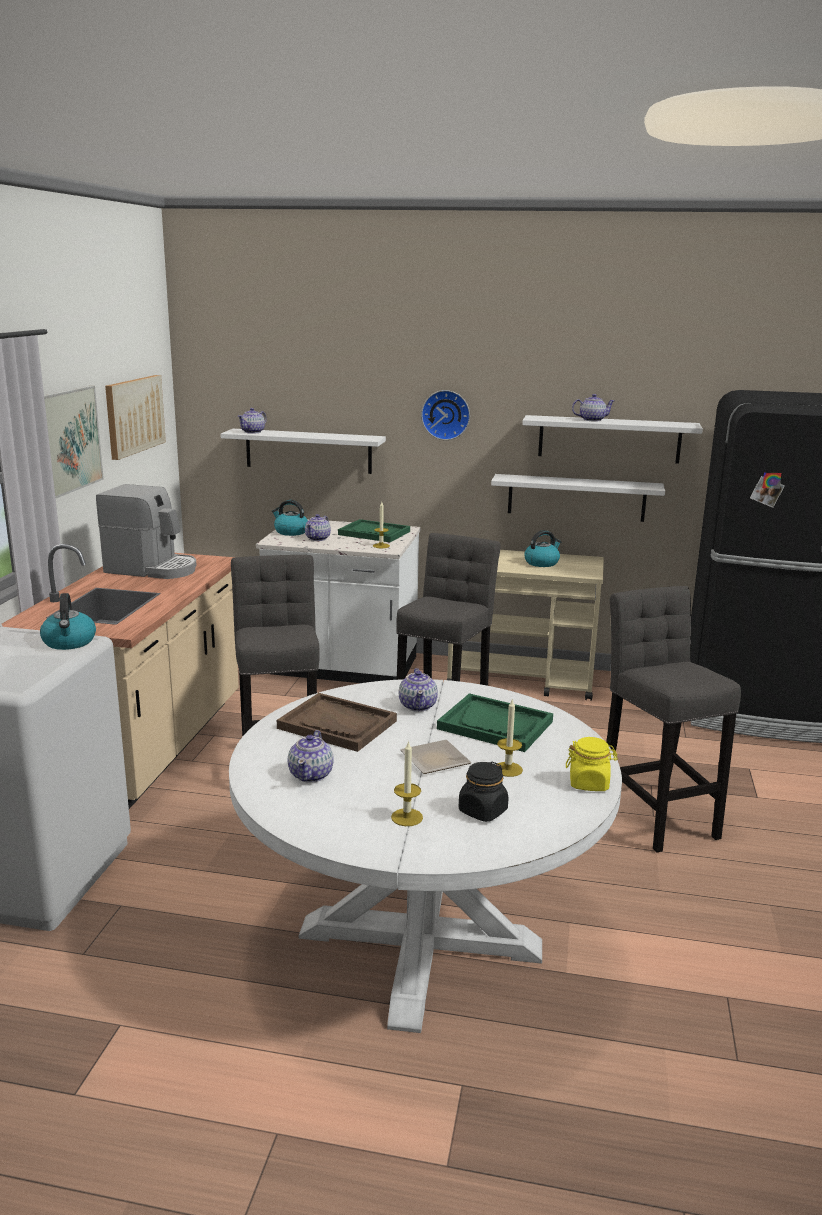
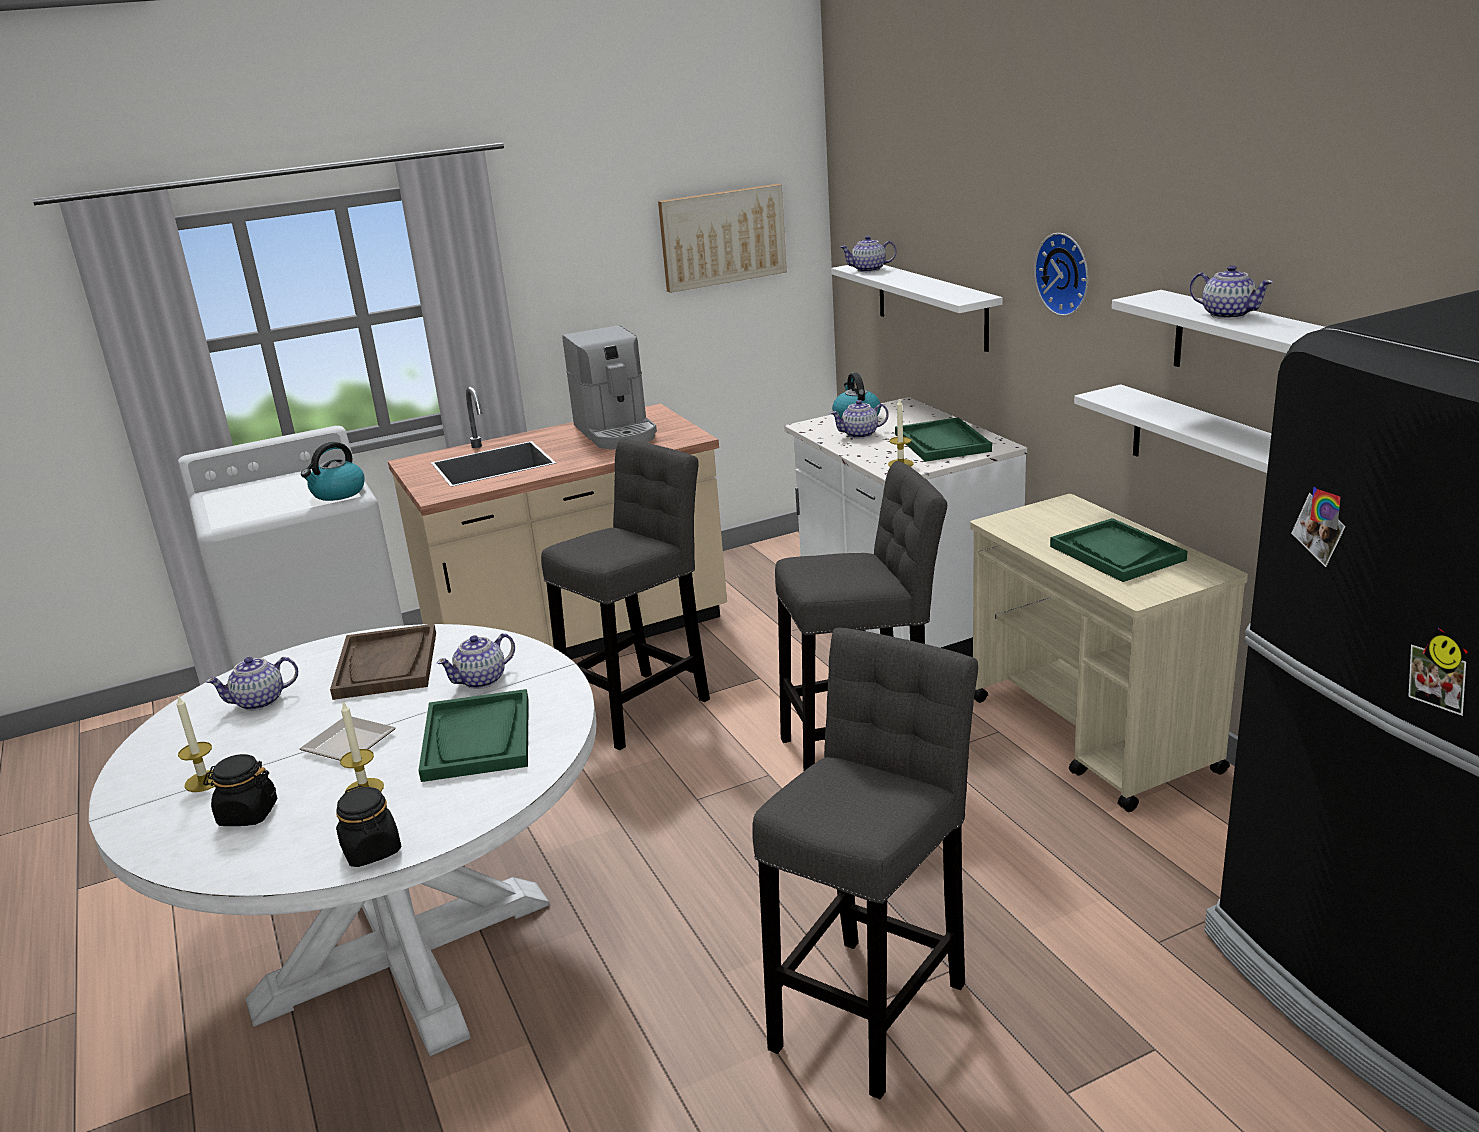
camera: 55 degrees right, 5 degrees up
(69, 440) = (577, 267): picture -> none
(542, 563) = (1116, 553): kettle -> green tray
(589, 783) = (372, 850): yellow jar -> black jar

